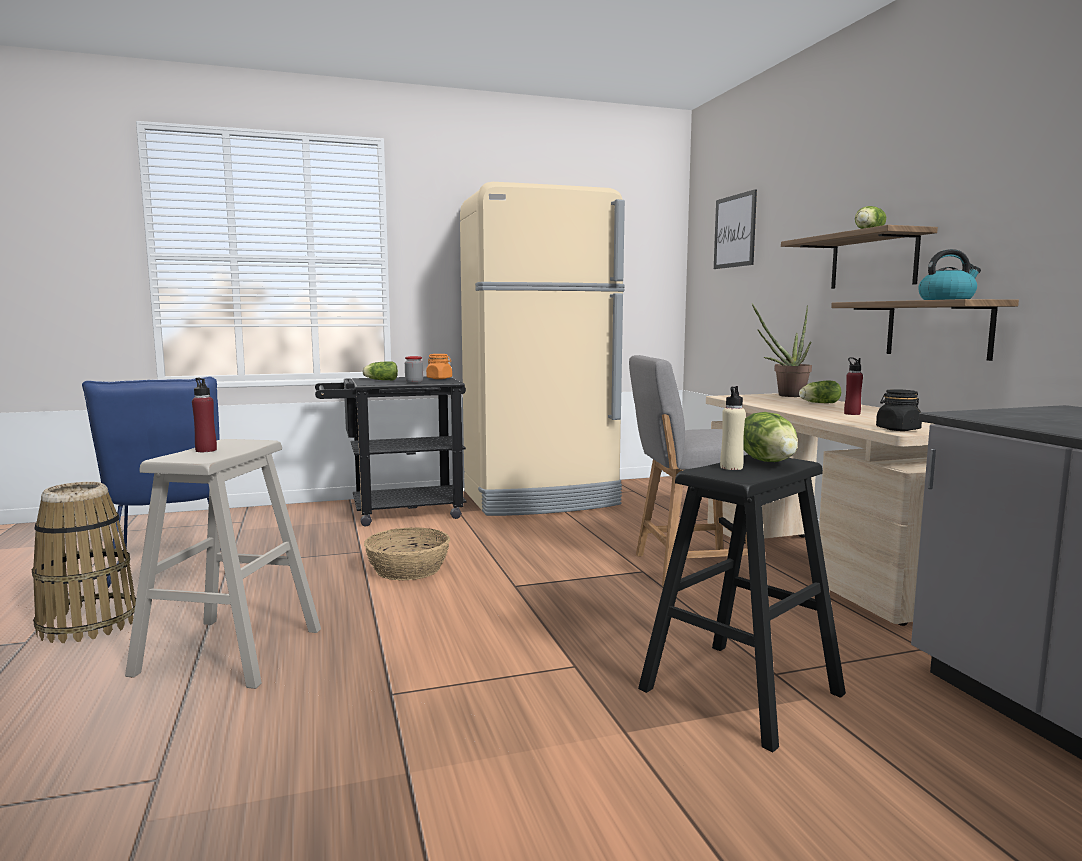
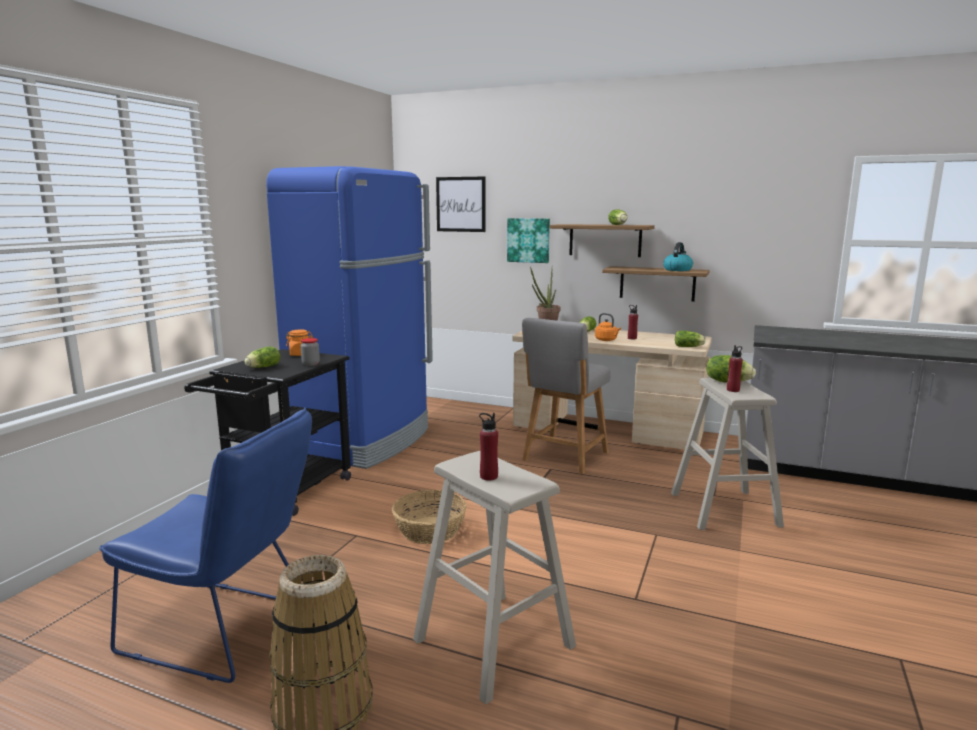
camera: 50 degrees left, 5 degrees up
(541, 499) = (364, 441): beige fridge -> blue fridge
(731, 467) = (733, 390): beige bottle -> red bottle
(741, 692) = (724, 509): black stool -> beige stool
(792, 271) = (528, 240): none -> picture
(803, 410) = (607, 340): none -> orange kettle
(897, 429) = (689, 347): black jar -> lettuce

